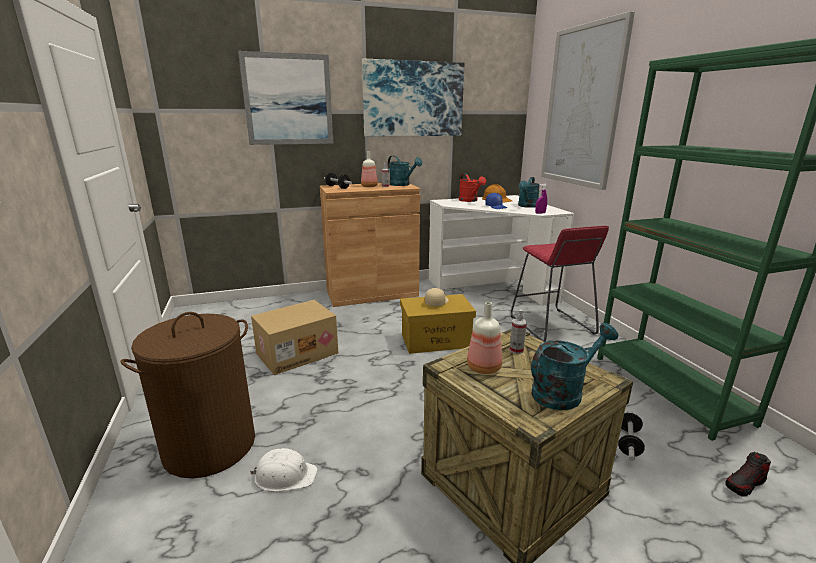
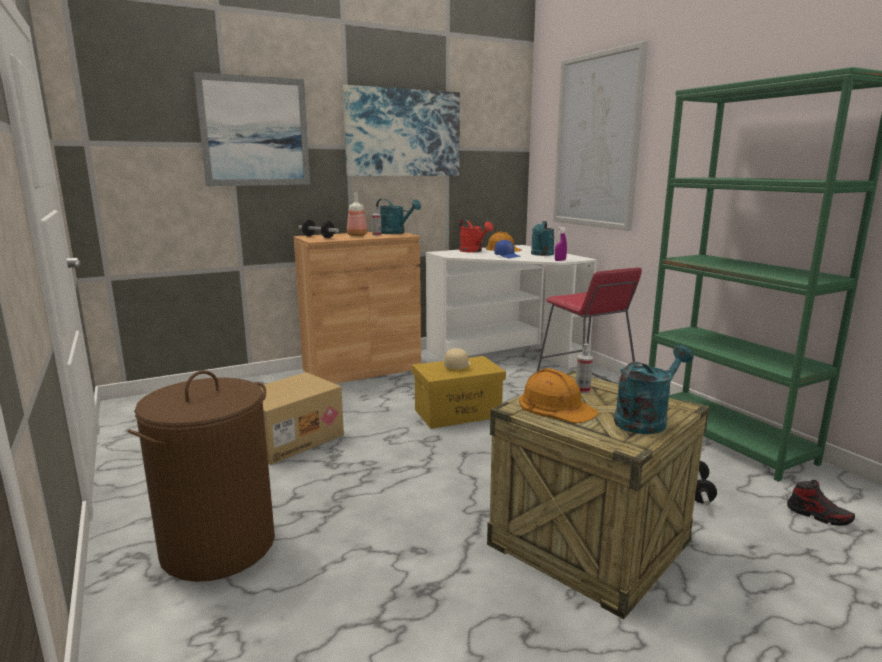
camera: 10 degrees left, 5 degrees down
(285, 475) = (327, 564): white hard hat -> none
(484, 367) = (556, 406): bottle -> orange hard hat
(745, 484) = (818, 515): shoe -> shoe turned 105 degrees counterclockwise

